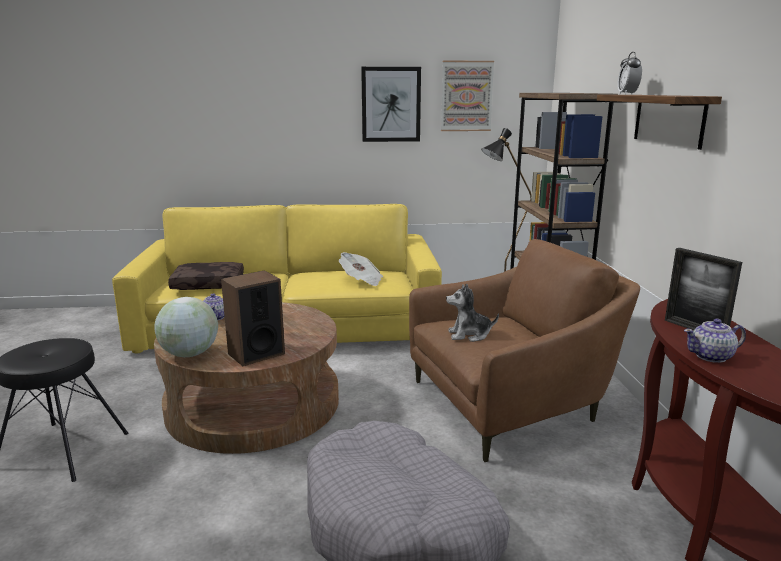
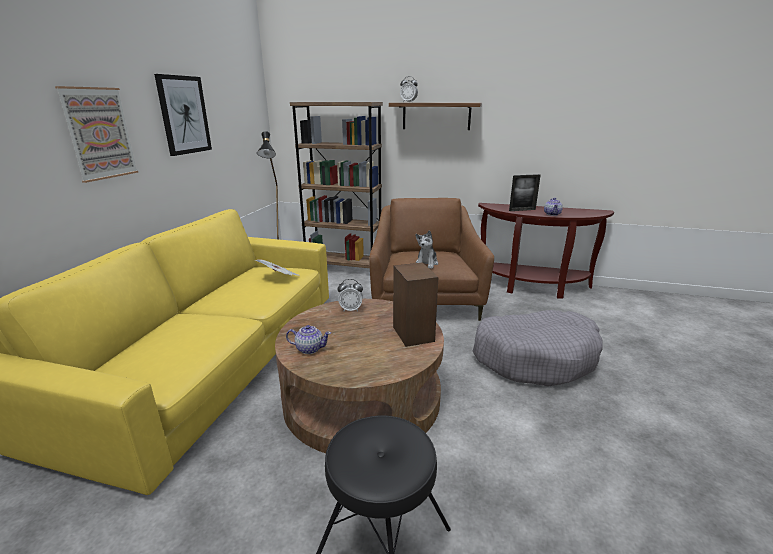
camera: 70 degrees left, 5 degrees up
(190, 354) = (395, 365): globe -> none
(209, 284) = (182, 350): brown pillow -> none
(301, 319) = (351, 309): none -> alarm clock
(466, 96) = (228, 105): picture -> picture (99, 133)

